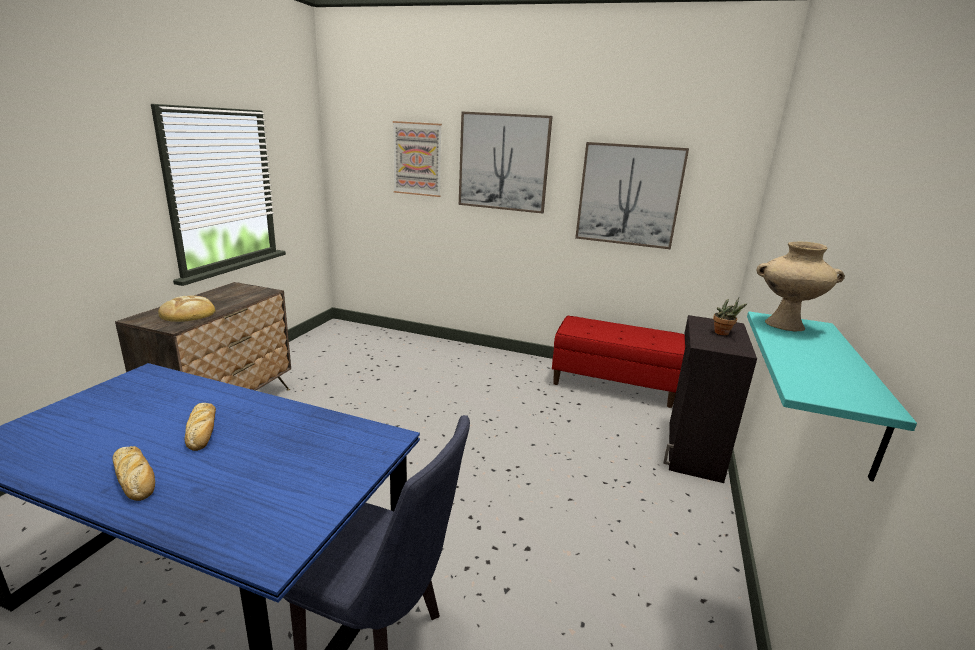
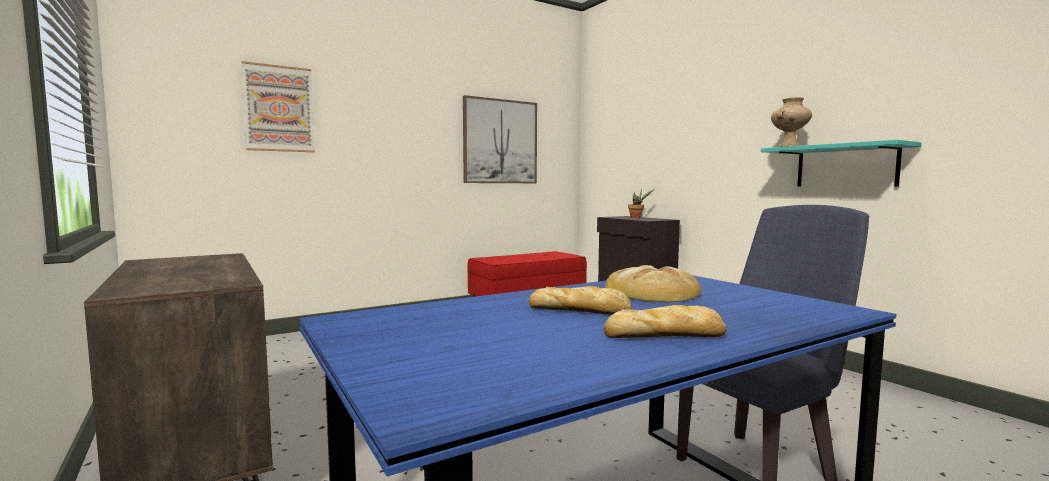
camera: 50 degrees left, 15 degrees down
(188, 313) = (194, 277): bread -> bread (652, 293)
(503, 162) = (387, 113): picture -> none

